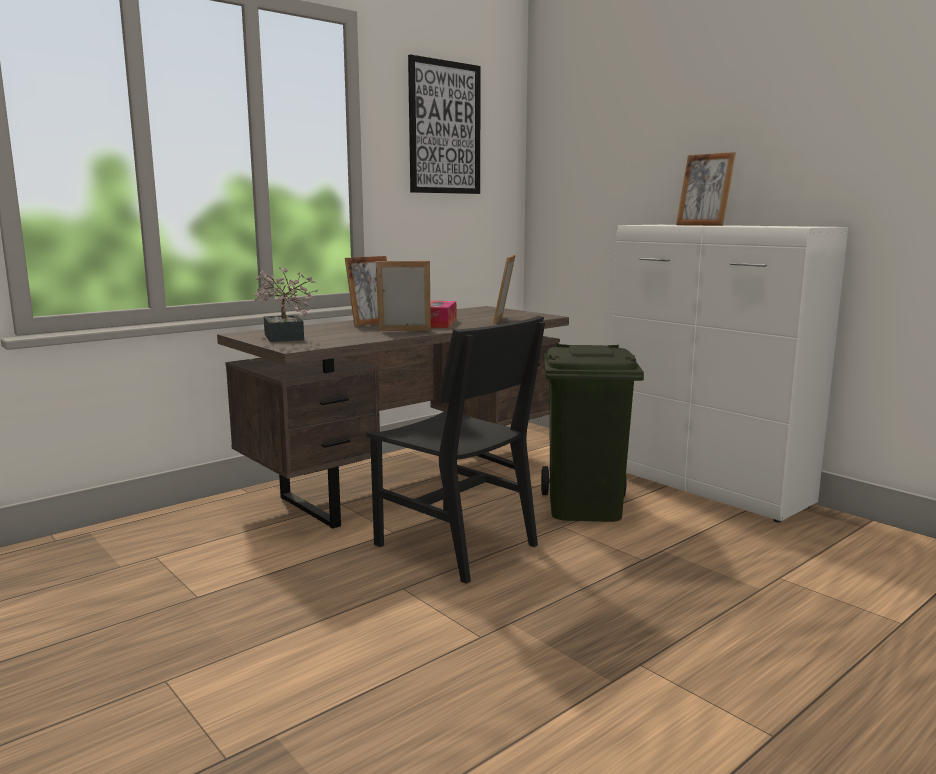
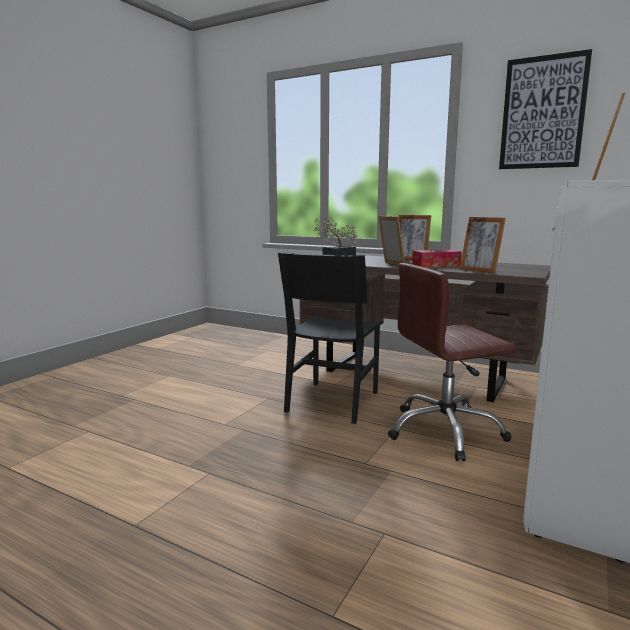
camera: 70 degrees right, 0 degrees up
(504, 321) = (479, 271): picture frame -> picture frame turned 120 degrees counterclockwise
(583, 506) = (445, 431): green trash can -> brown office chair

